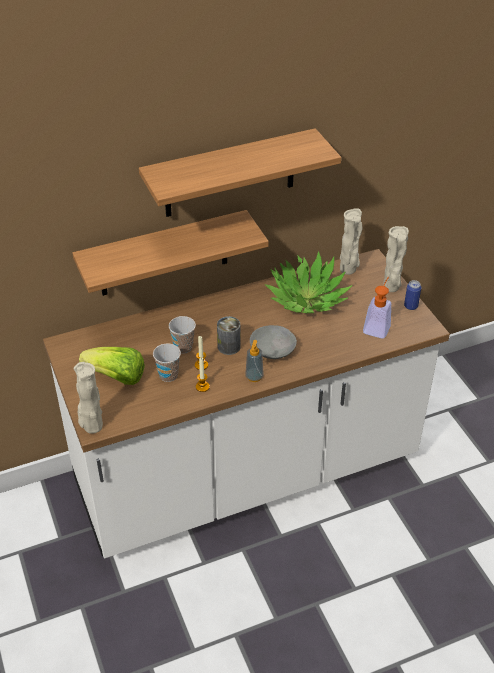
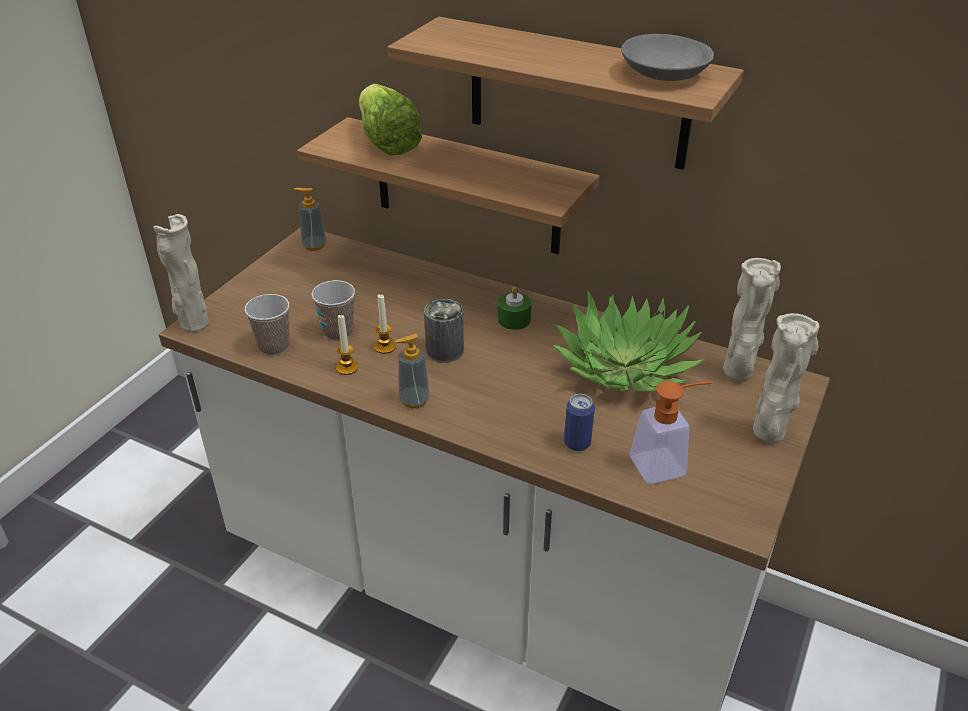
camera: 50 degrees right, 5 degrees down
(73, 344) = (314, 245): none -> soap dispenser
(116, 377) = (294, 298): lettuce -> lettuce (387, 142)
(183, 347) = (400, 318): cup -> cup (274, 346)
(232, 310) = (514, 319): none -> green candle
(273, 349) = (487, 389): grey bowl -> grey bowl (665, 74)
(411, 306) = (761, 476): can -> can (577, 443)

